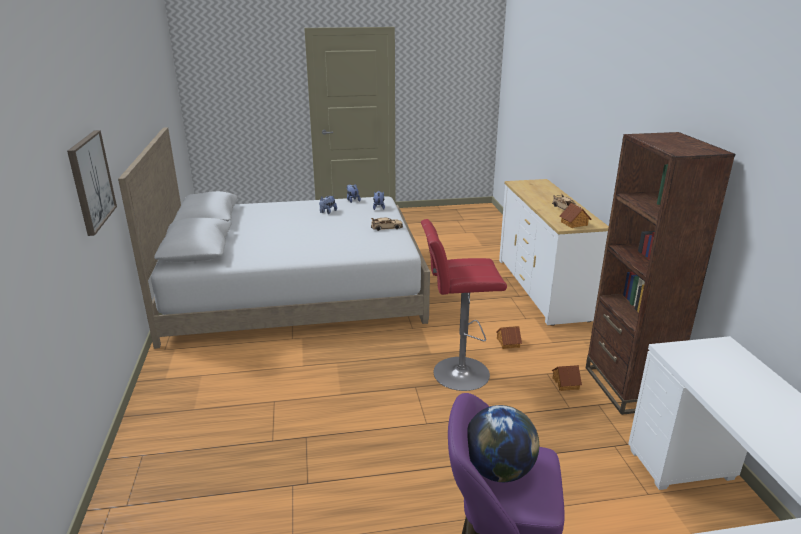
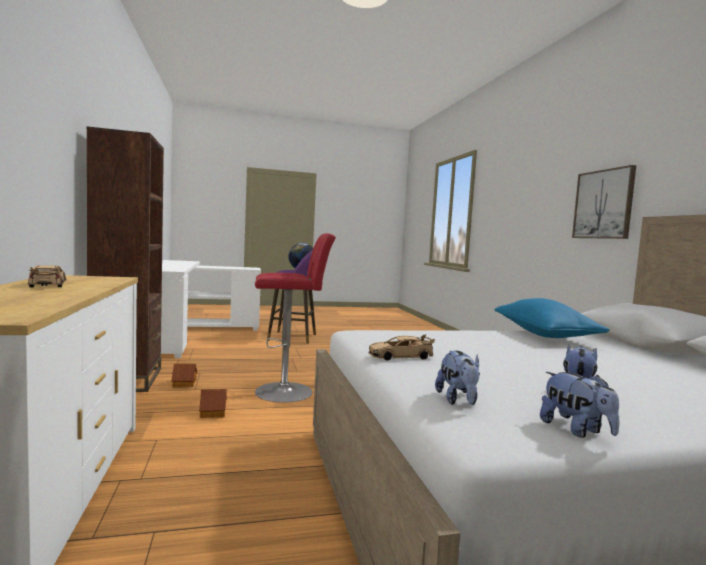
camera: 175 degrees right, 20 degrees down
(264, 255) = (544, 335): none -> blue pillow
(574, 224) = (93, 277): toy house -> none

